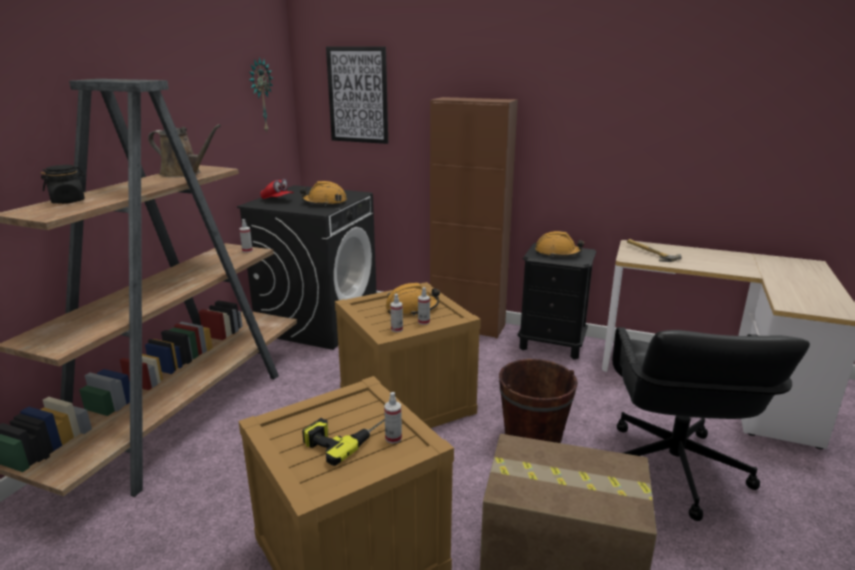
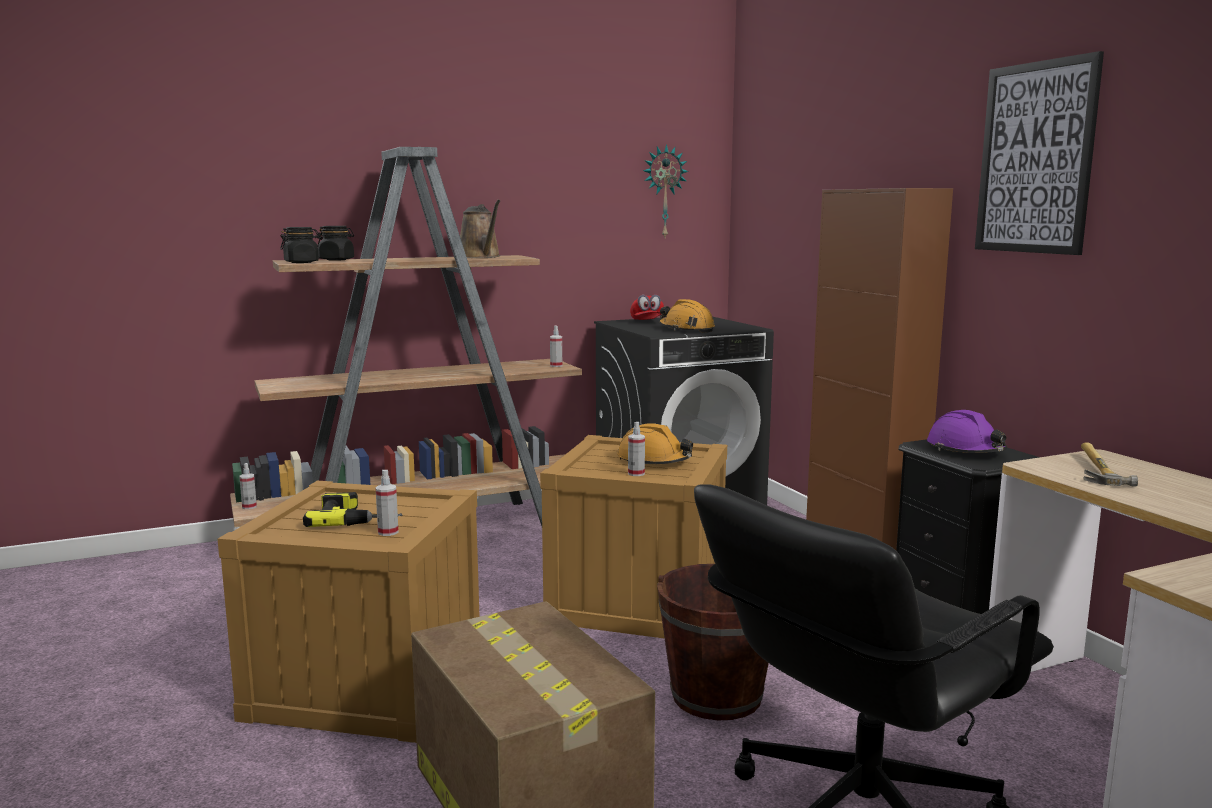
camera: 45 degrees right, 10 degrees down
(53, 213) = (301, 262): none -> black jar
(358, 95) = (785, 193): picture -> picture (1035, 158)
(397, 329) = (593, 471): spray bottle -> spray bottle (249, 507)
(557, 253) = (965, 450): orange hard hat -> purple hard hat

